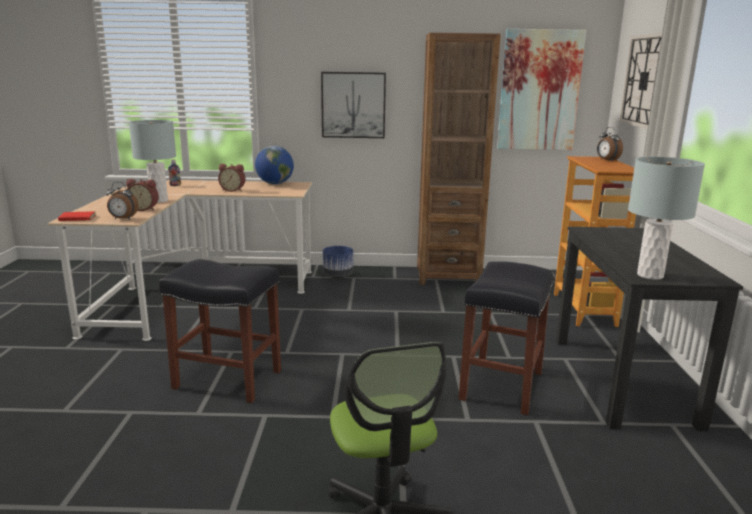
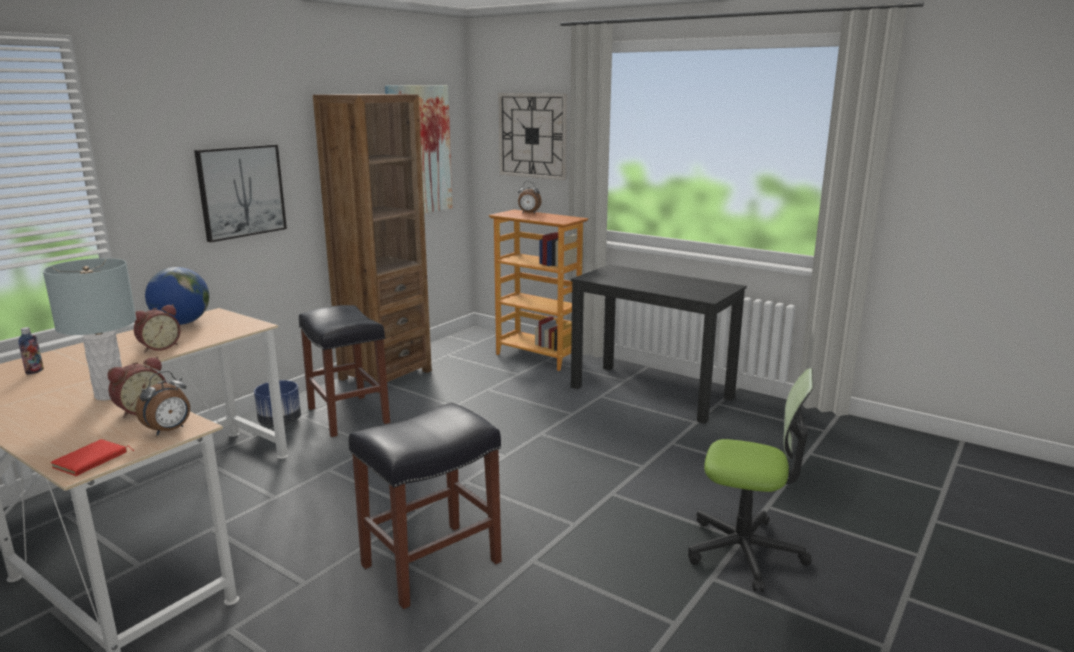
camera: 55 degrees left, 0 degrees up
(501, 385) = (609, 434): black stool -> black stool (347, 415)
(650, 275) = (705, 295): grey table lamp -> none

